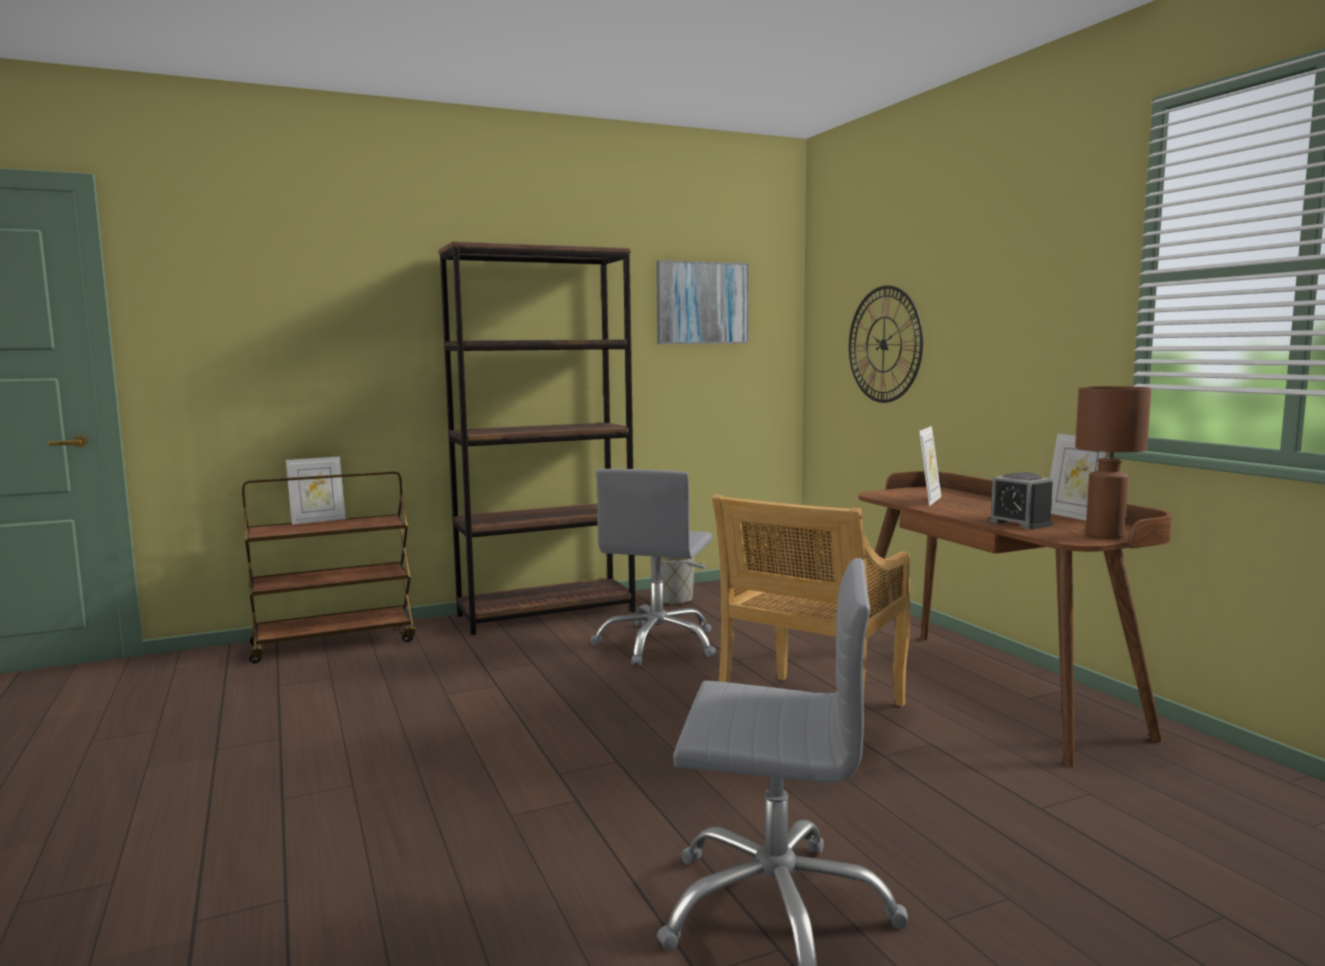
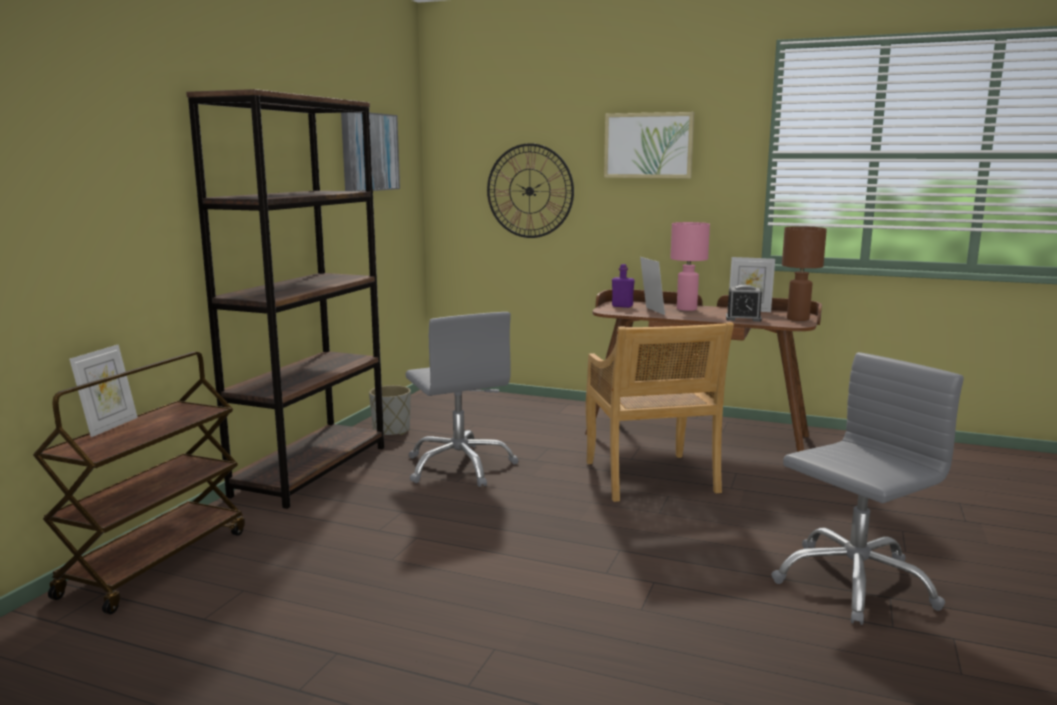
camera: 45 degrees left, 5 degrees up
(916, 492) = (622, 306): none -> purple bottle
(985, 504) = (686, 309): none -> pink table lamp
(997, 277) = (648, 145): none -> picture

